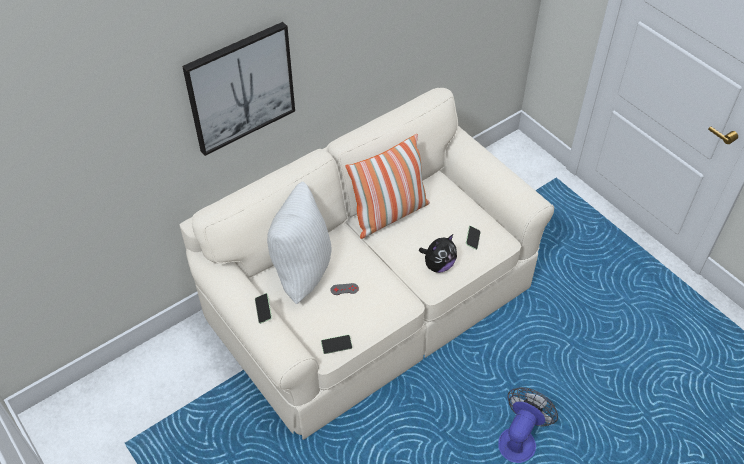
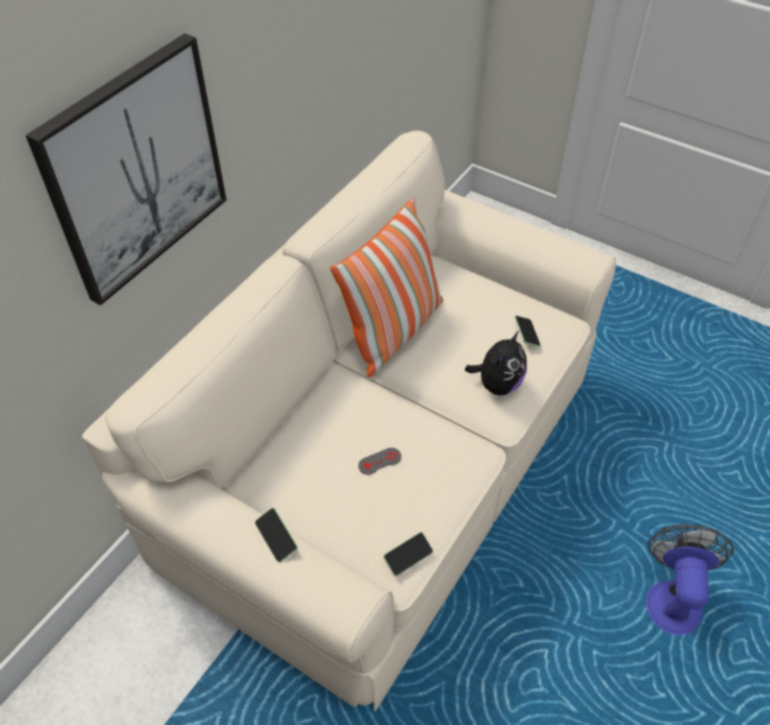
camera: 20 degrees left, 0 degrees up
(301, 271) = (300, 453): white pillow -> none

